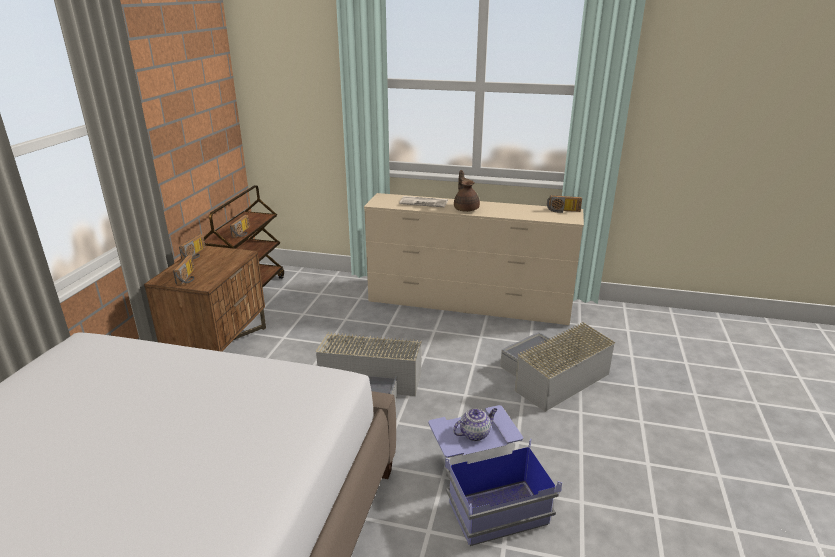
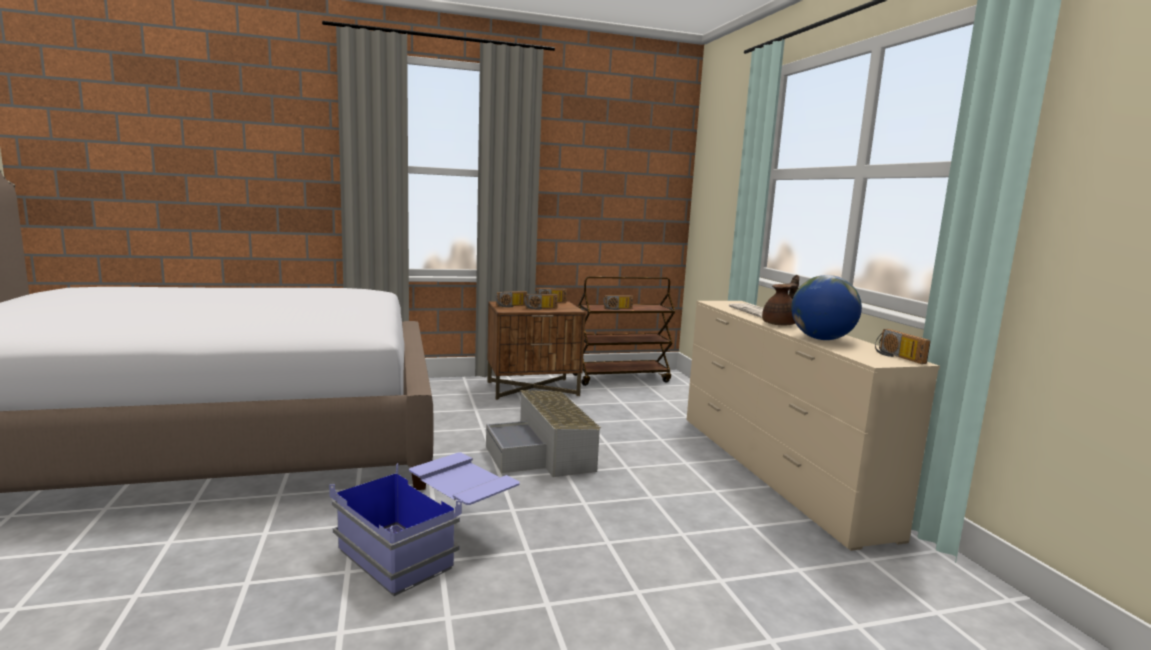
camera: 60 degrees right, 15 degrees down
(219, 266) = (541, 308): none -> radio
(475, 433) = (460, 480): teapot -> none
(513, 213) = (821, 339): none -> globe
(551, 377) = (692, 555): grey storage box -> none

